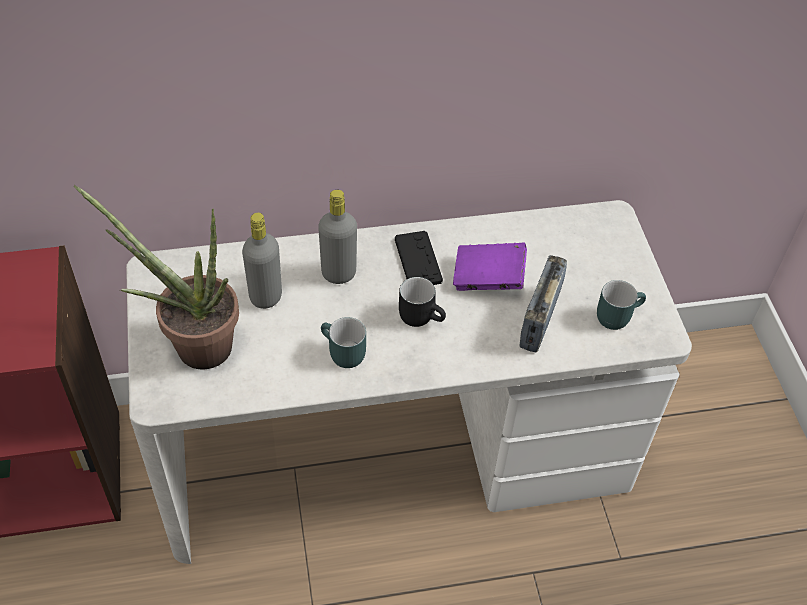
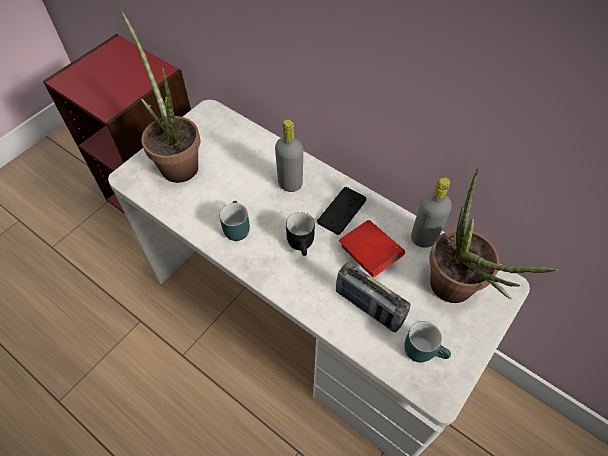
camera: 50 degrees right, 5 degrees up
(265, 296) = (239, 166): grey bottle -> grey bottle (424, 238)
(488, 279) = (369, 255): purple book -> red book
(539, 319) = (368, 307): radio -> radio turned 120 degrees counterclockwise
(587, 252) = (455, 293): none -> potted plant

